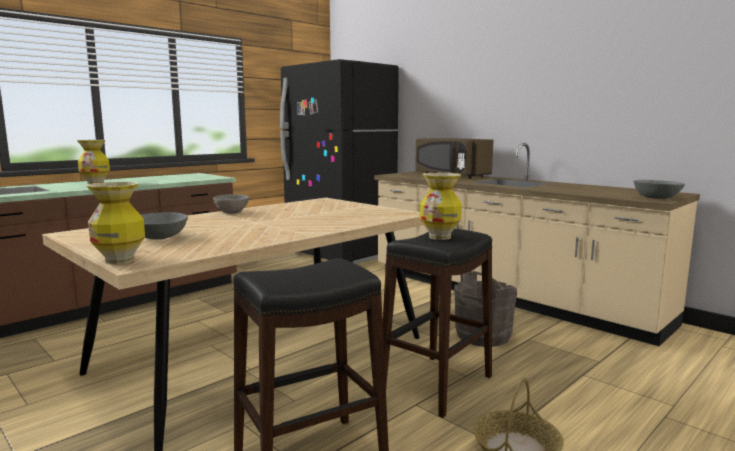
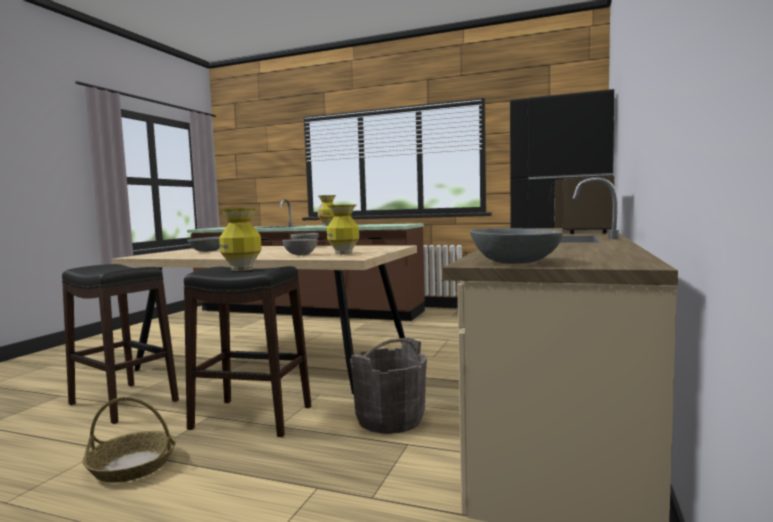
camera: 65 degrees right, 5 degrees down
(120, 260) = (144, 255): vase -> vase (344, 253)
(342, 219) = (300, 255): none -> grey bowl

